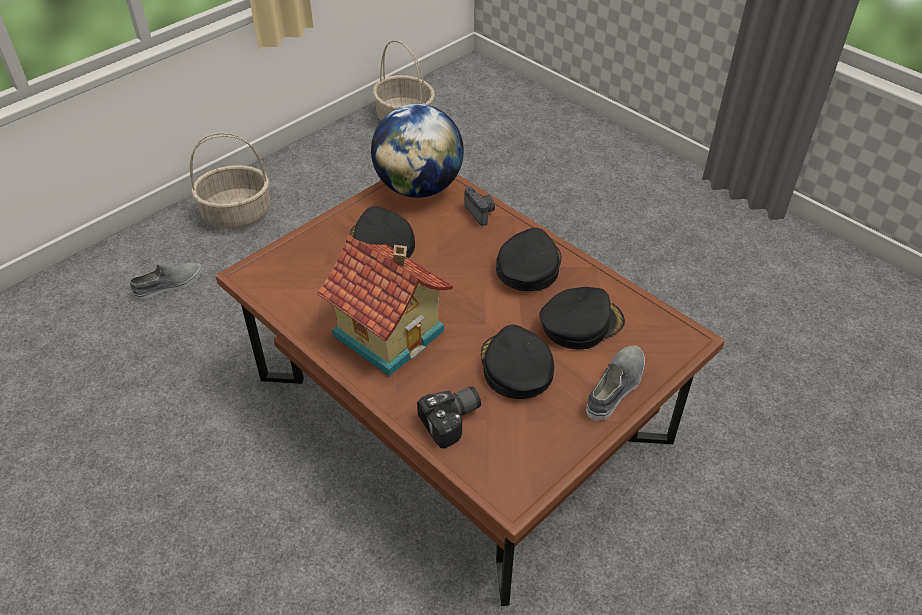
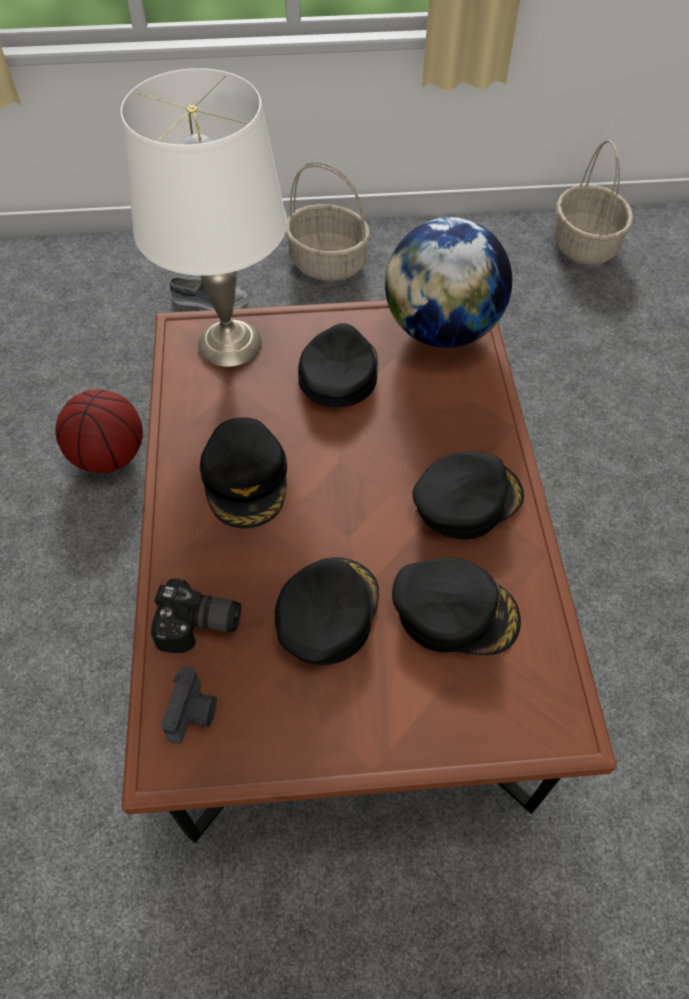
camera: 40 degrees right, 10 degrees up
(198, 429) = (110, 456): none -> basketball
(292, 264) = (230, 343): none -> white table lamp
(390, 331) = (246, 479): toy house -> black cap
(481, 213) = (479, 399): camera -> camera (194, 713)
(616, 386) = (411, 723): grey shoe -> none

